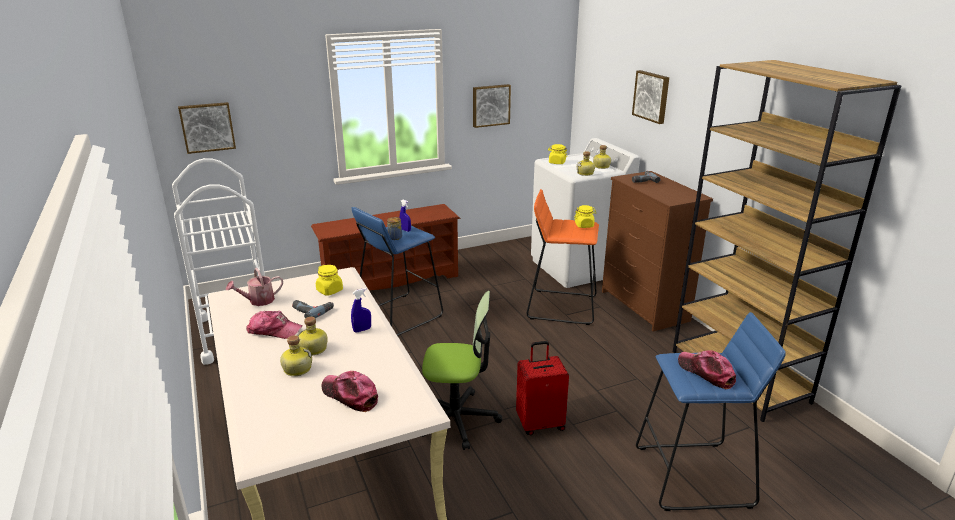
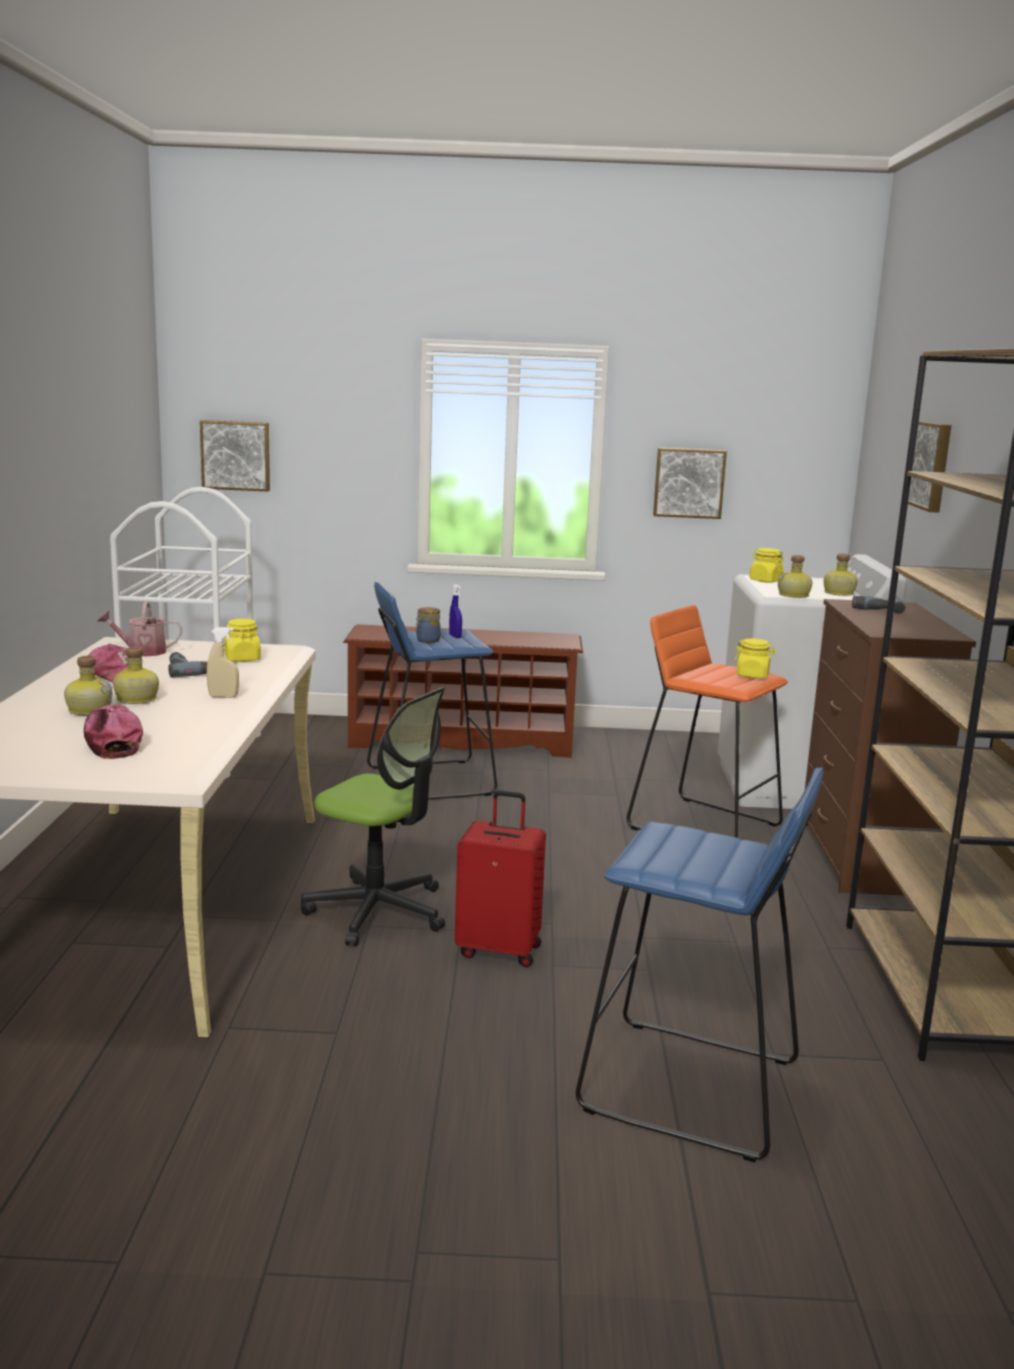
camera: 25 degrees right, 10 degrees down
(362, 330) = (223, 696): blue spray bottle -> beige spray bottle
(706, 373) = (695, 854): cap -> none

